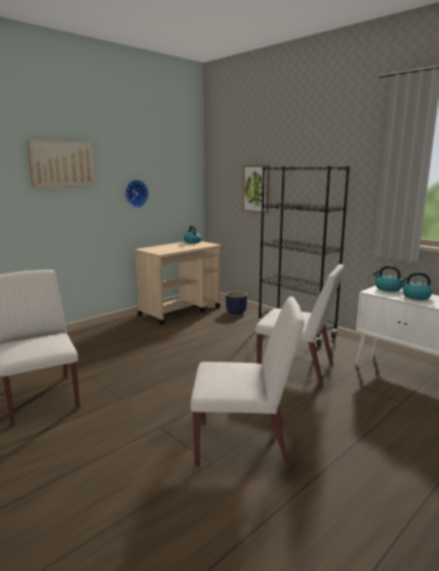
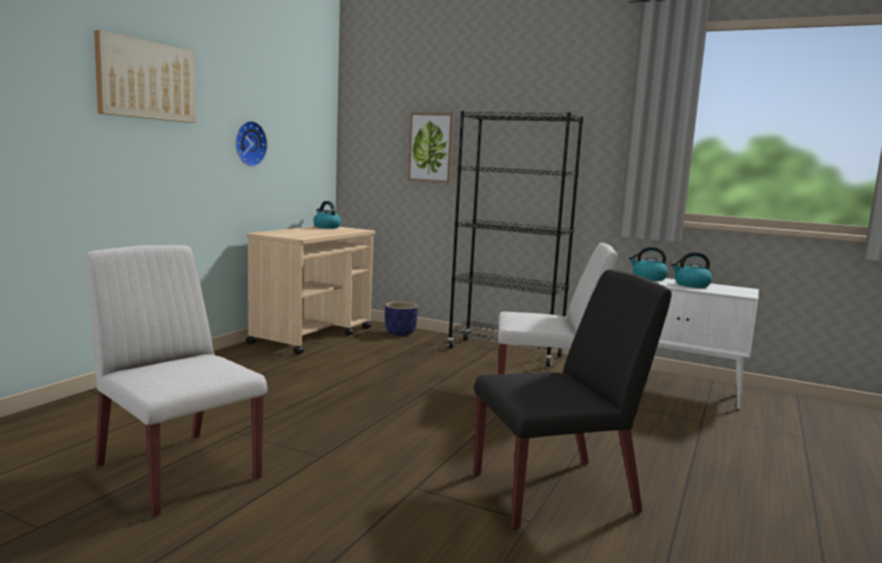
camera: 20 degrees left, 5 degrees down
(244, 444) = (556, 492): white chair -> black chair

